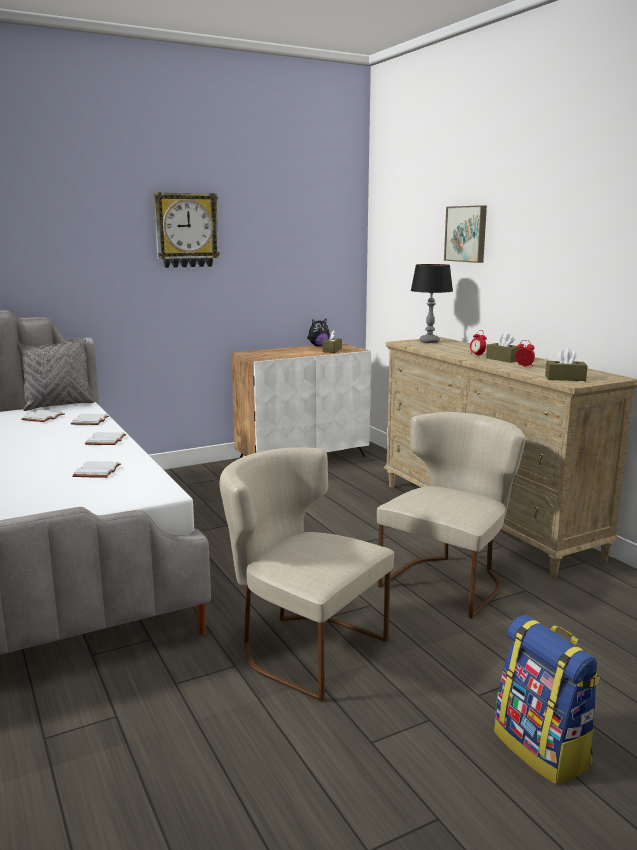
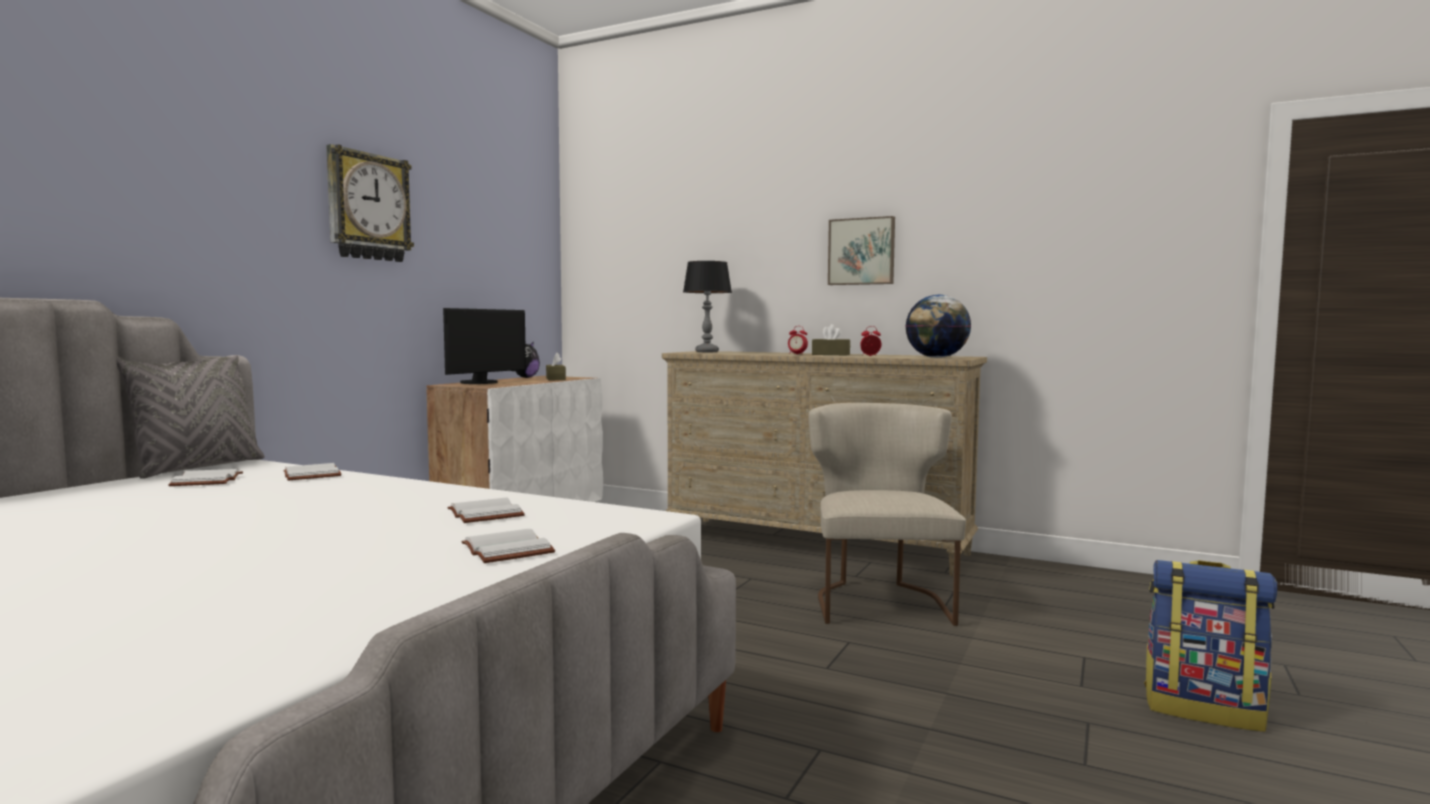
camera: 35 degrees left, 10 degrees down
(107, 441) = (404, 487): white book -> white book (510, 550)
(270, 352) = (482, 383): none -> monitor
(302, 647) = (857, 703): beige chair -> none
(467, 234) = (731, 231): picture -> picture (861, 251)
(565, 378) = (936, 357): brown tissue box -> globe

